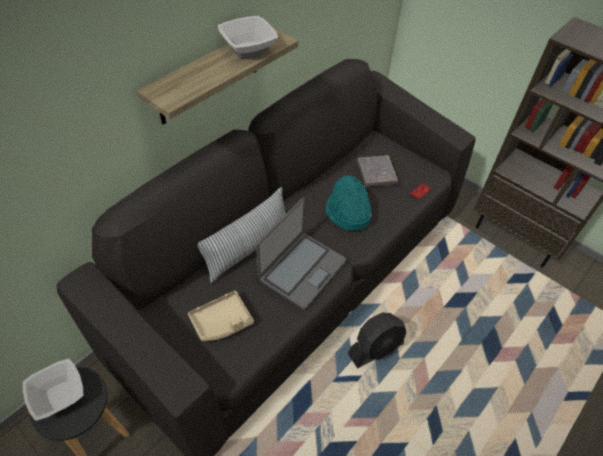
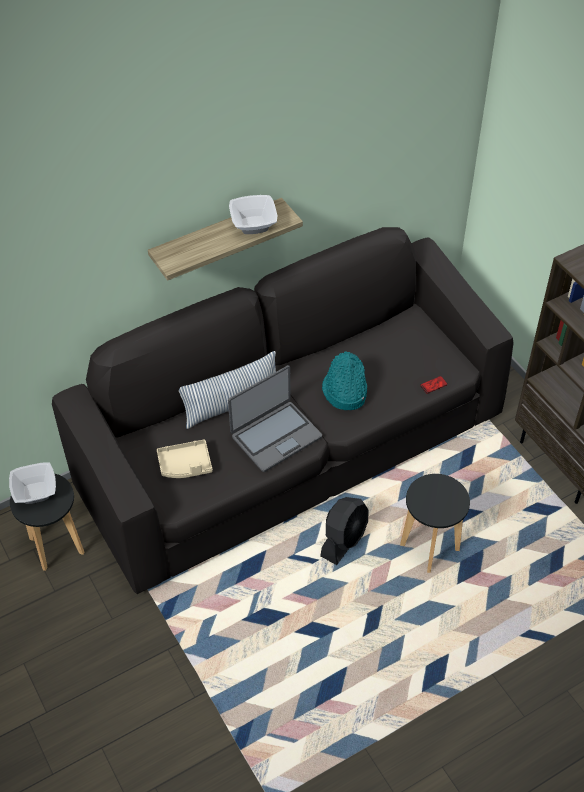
camera: 20 degrees right, 0 degrees up
(375, 349) = (344, 540): black fan -> black fan turned 45 degrees counterclockwise
(376, 173) = (396, 355): grey book -> none
(450, 336) = (430, 547): none -> black stool

